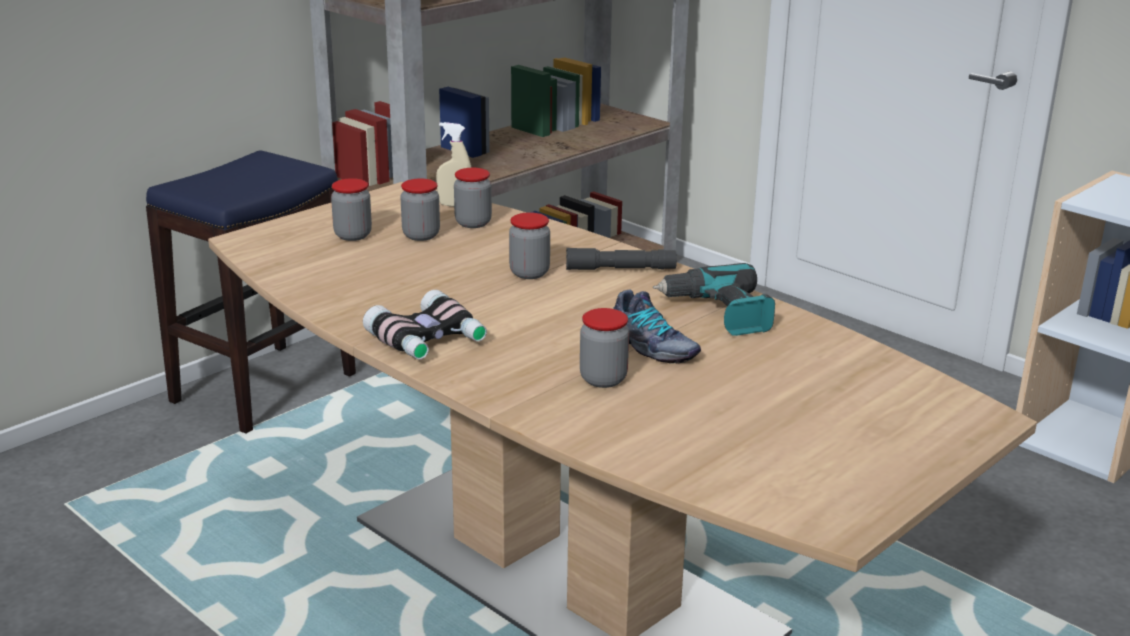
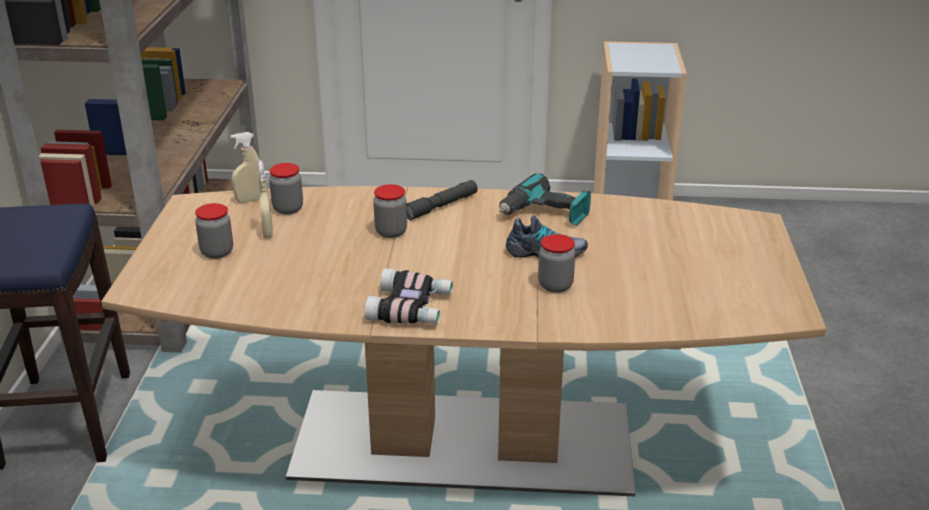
camera: 40 degrees left, 5 degrees up
(421, 235) = (268, 233): jar -> beige spray bottle

